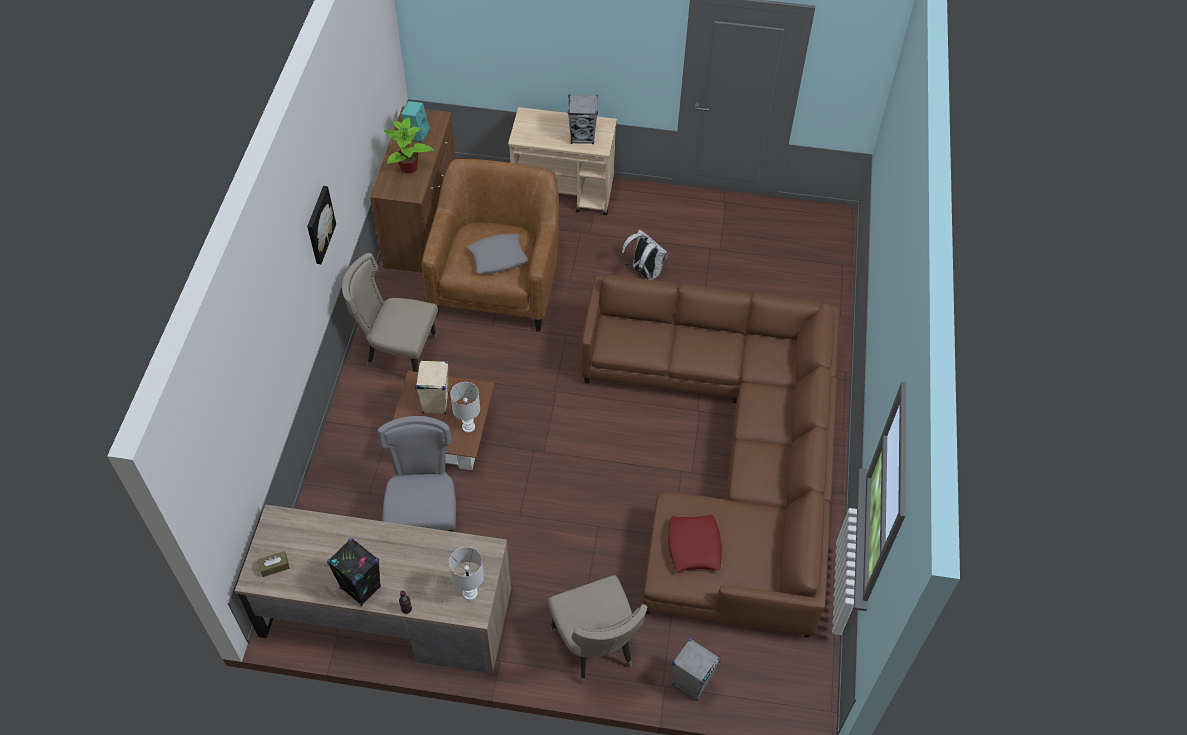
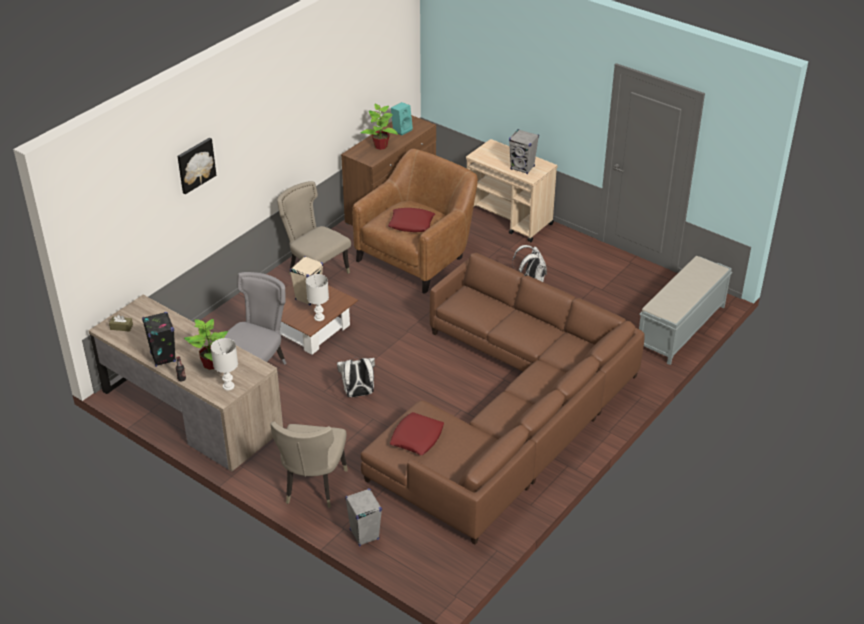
camera: 30 degrees right, 15 degrees down
(319, 224) = (273, 136): picture -> picture (195, 165)
(427, 570) = (211, 364): none -> potted plant
(498, 257) = (411, 224): grey pillow -> red pillow
(560, 500) = (358, 394): none -> white backpack
(827, 268) = (680, 328): none -> grey bench

